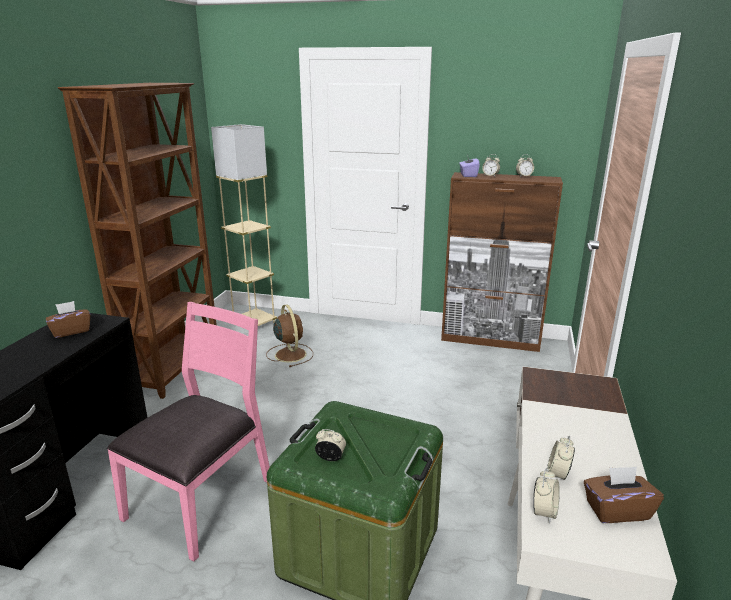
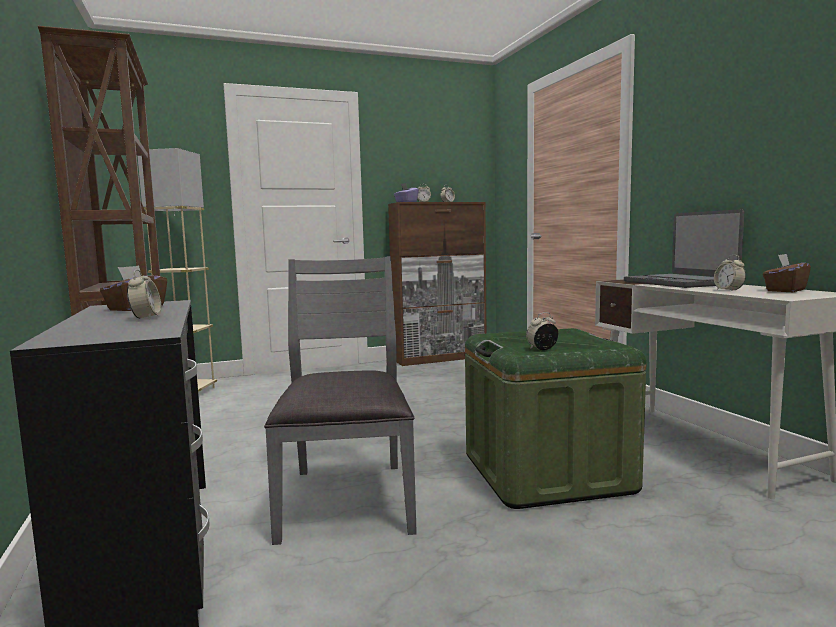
camera: 35 degrees left, 15 degrees down
(202, 499) = (347, 499): pink chair -> grey chair
(290, 354) = (270, 400): brown fan -> none
(544, 512) = (761, 295): alarm clock -> alarm clock (146, 318)
(581, 416) = (679, 283): none -> laptop

